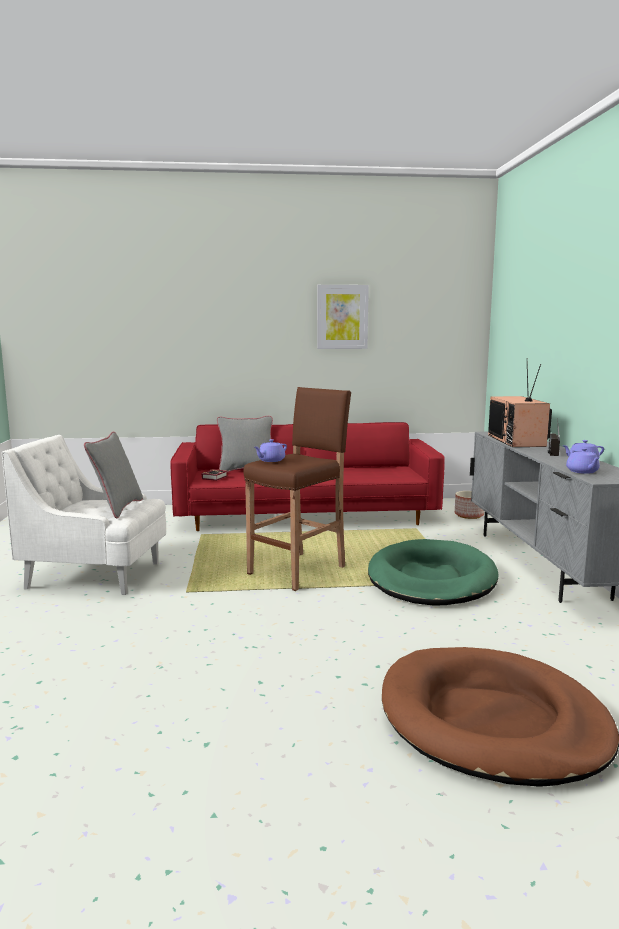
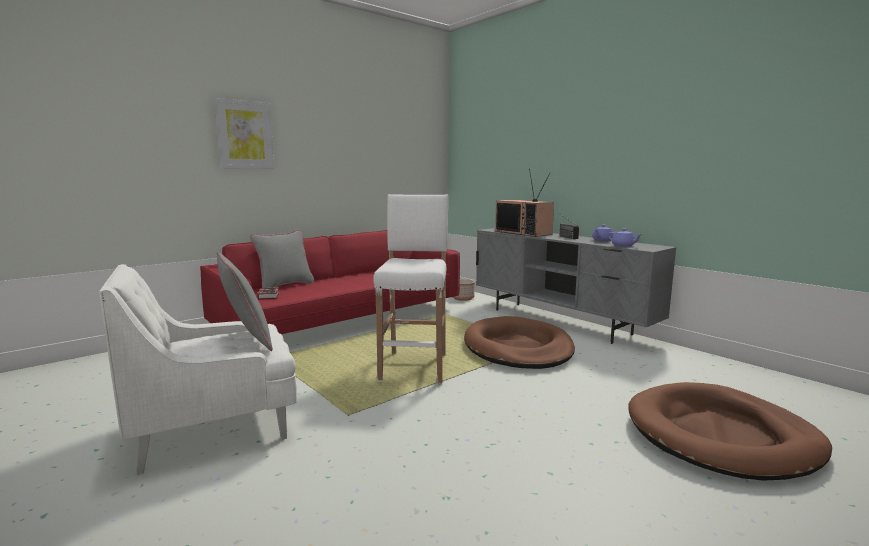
camera: 35 degrees left, 0 degrees up
(270, 460) = (395, 265): purple teapot -> none
(299, 570) = (415, 366): brown stool -> white stool
(342, 317) = (346, 136): picture -> picture (244, 135)
(431, 579) = (518, 348): green dog bed -> brown dog bed

